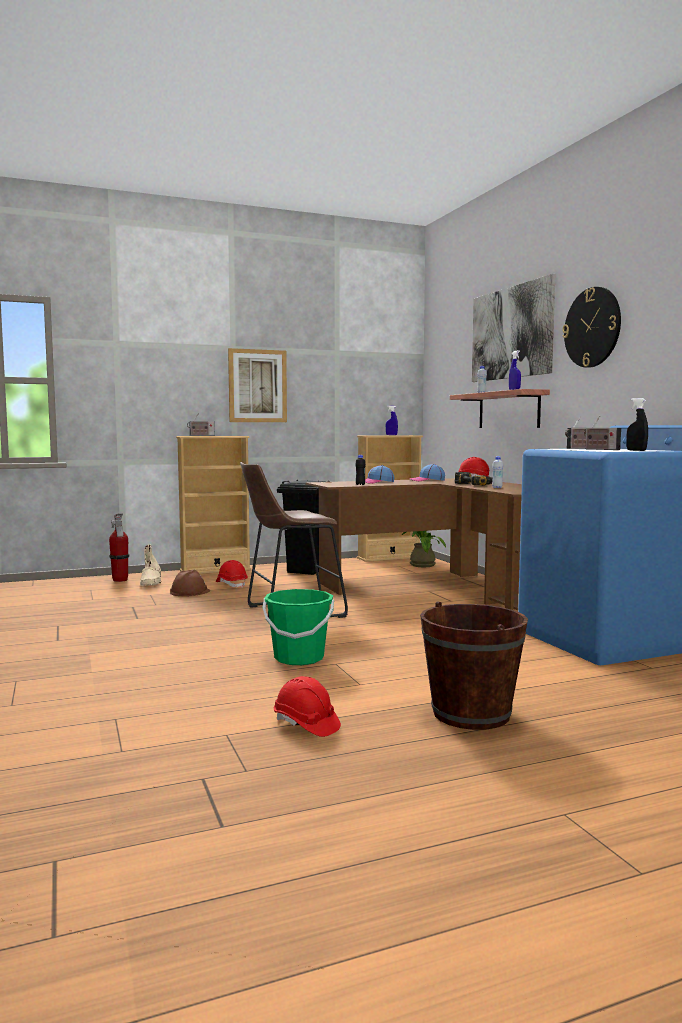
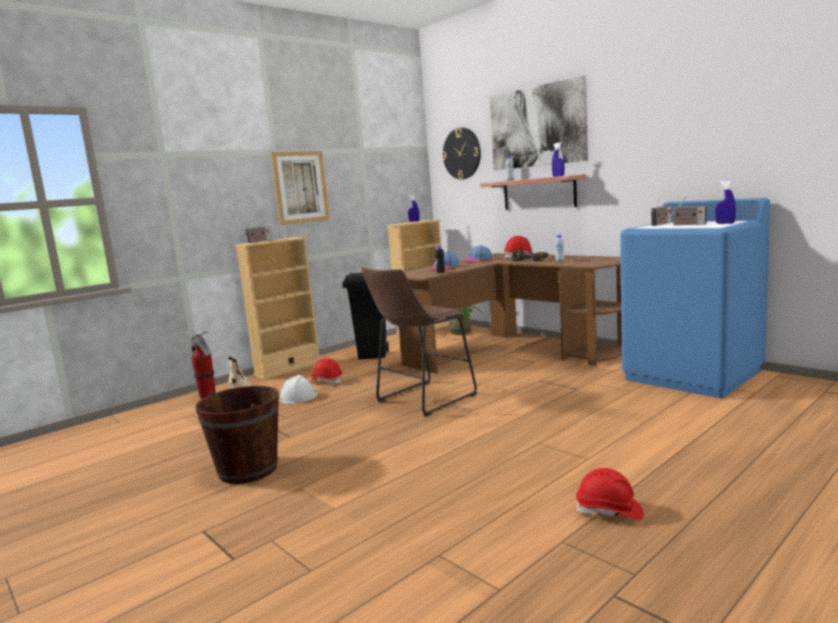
camera: 20 degrees left, 5 degrees up
(190, 592) = (298, 397): brown hard hat -> white hard hat
(299, 658) = (501, 445): green bucket -> none
(471, 714) = (708, 465): brown bucket -> brown bucket (248, 469)
(592, 327) = (631, 121): wall clock -> wall clock (462, 153)
(636, 450) = (725, 223): black spray bottle -> blue spray bottle

